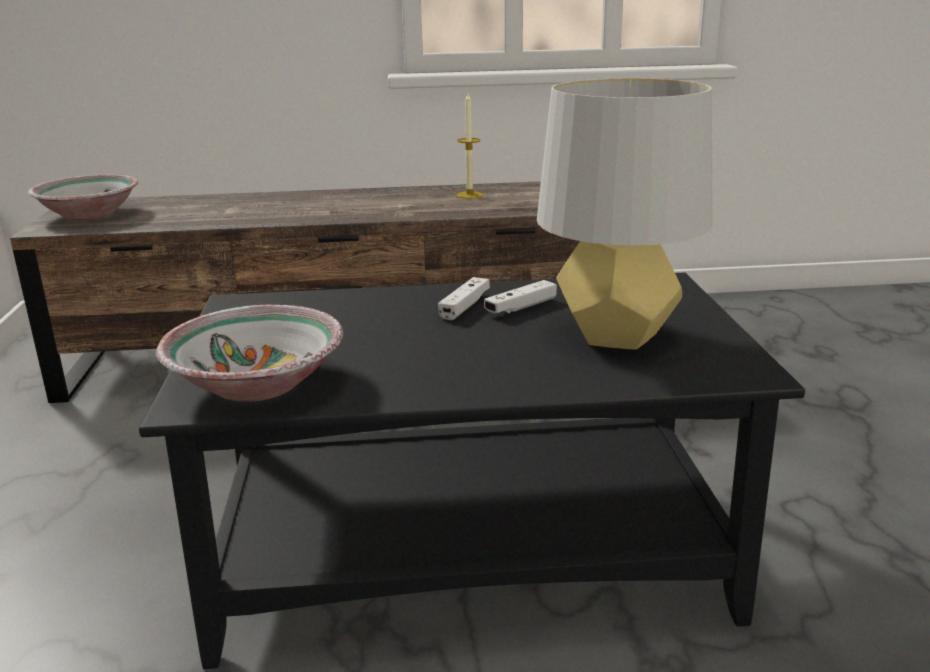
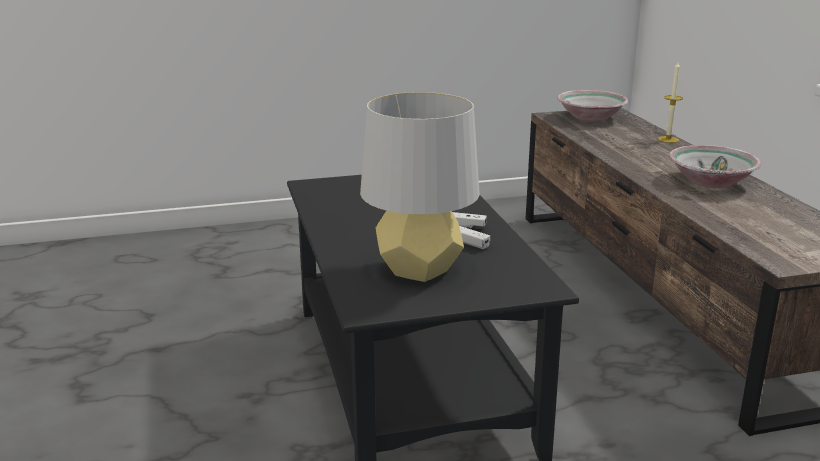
camera: 80 degrees right, 0 degrees up
(258, 385) = (330, 193): bowl -> bowl (710, 182)
(469, 195) = (765, 209): candle -> candle (668, 139)

